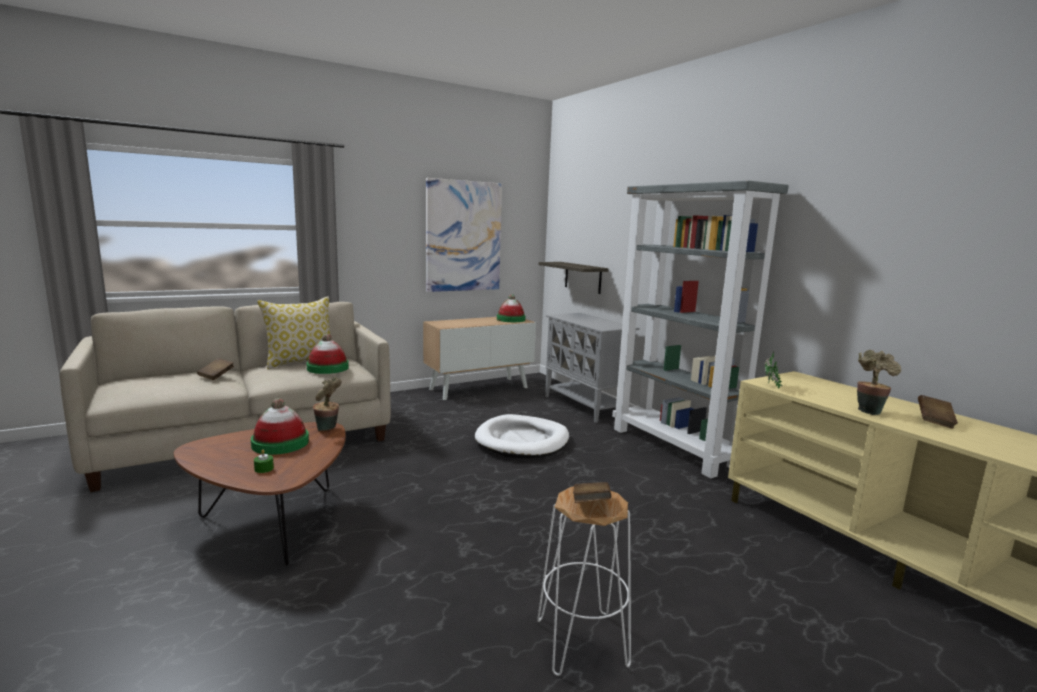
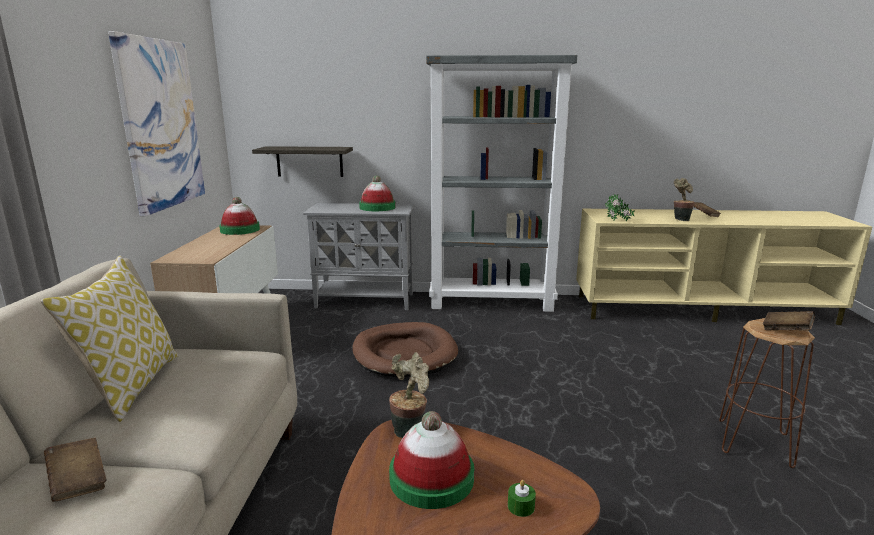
camera: 55 degrees left, 5 degrees up
(328, 368) = (213, 370): hat -> hat (377, 207)
(522, 441) = (404, 353): white dog bed -> brown dog bed
(582, 643) = (755, 443): white stool -> brown stool

